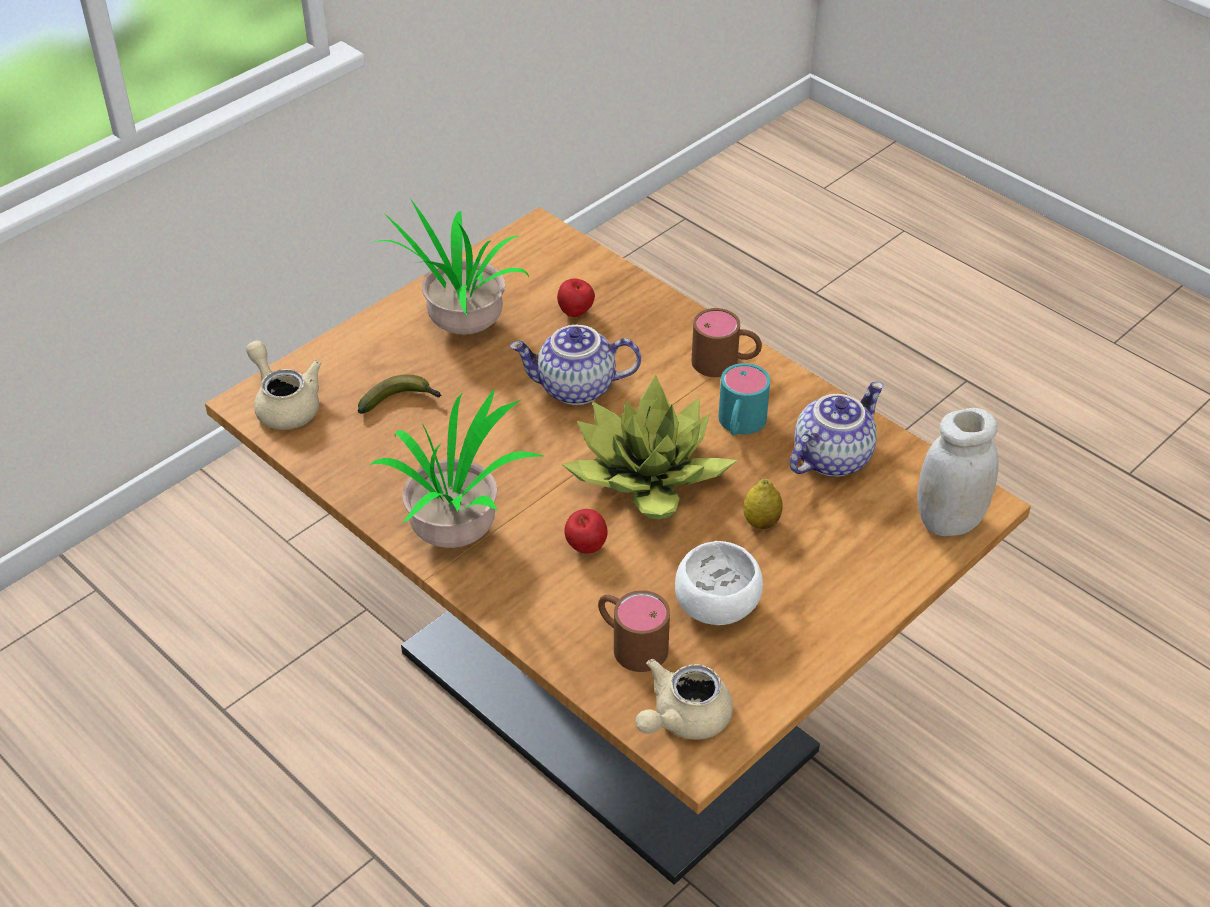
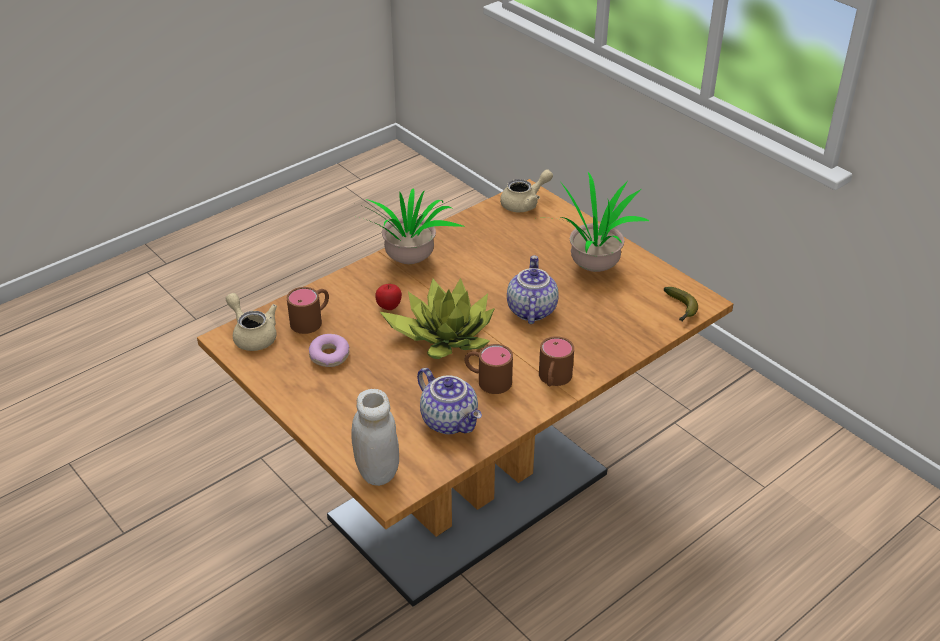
camera: 95 degrees right, 5 degrees down
(401, 401) = (524, 243): banana -> banana (680, 309)
(576, 313) = (608, 314): apple -> none
(719, 606) = (329, 356): white bowl -> donut
(739, 425) = (487, 380): turquoise mug -> brown mug
(761, 522) = (395, 381): lemon -> none

